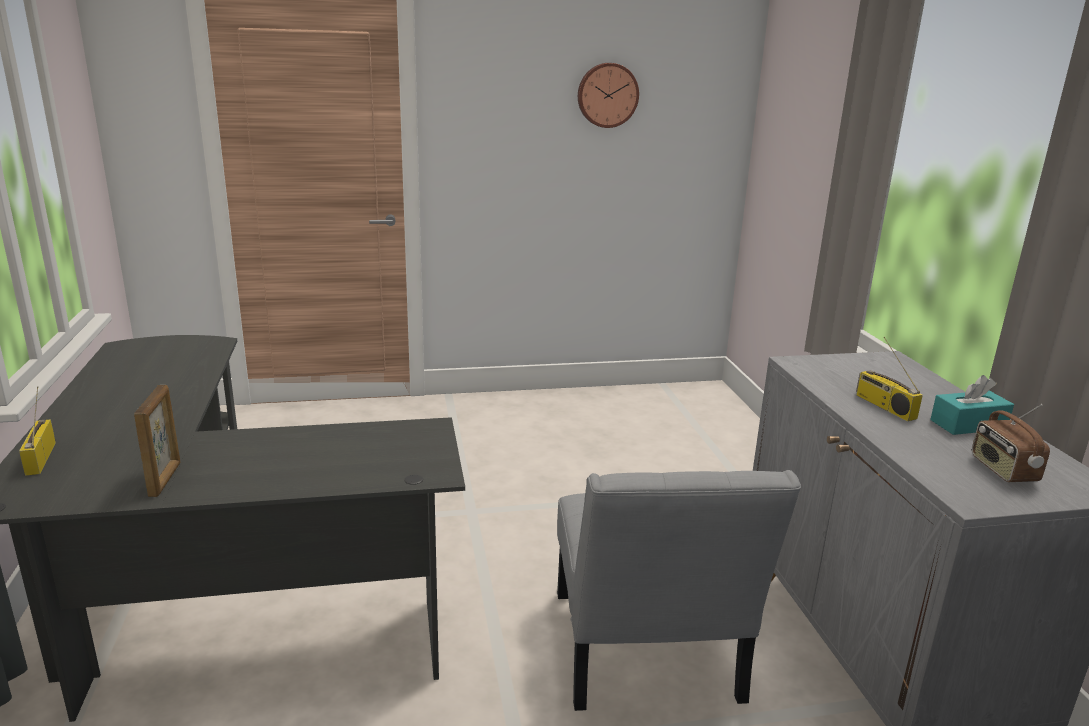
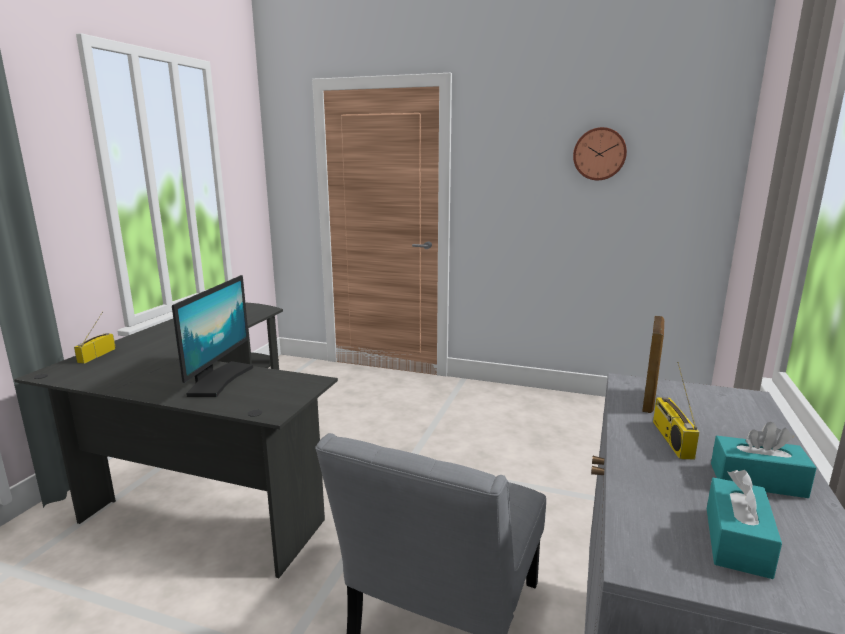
camera: 30 degrees right, 5 degrees down
(165, 479) = (130, 379): picture frame -> picture frame (649, 400)
(302, 451) = (219, 380): none -> monitor
(1002, 470) = (737, 541): radio -> turquoise tissue box

